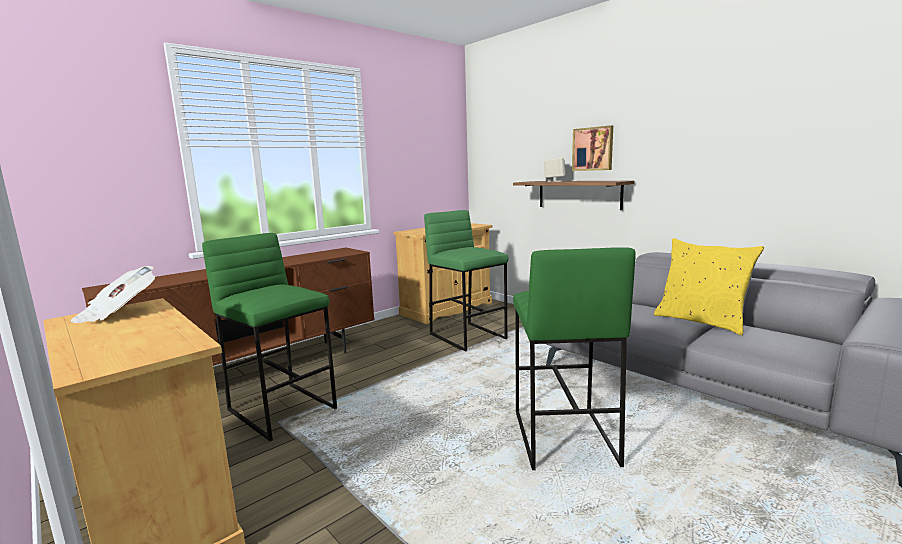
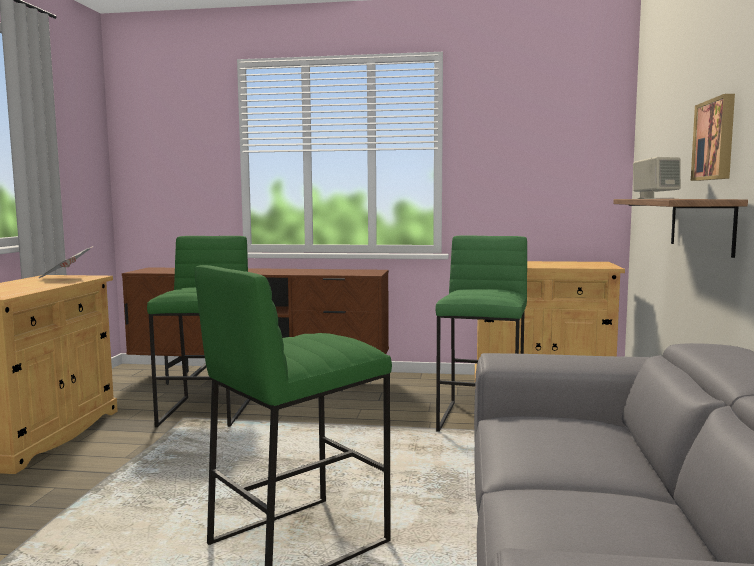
camera: 50 degrees right, 5 degrees down
(701, 321) = (598, 475): yellow pillow -> none

